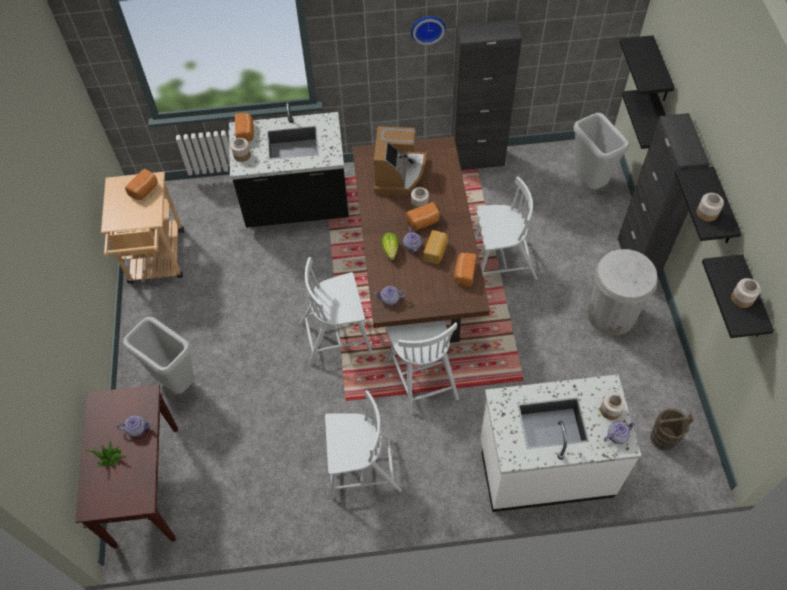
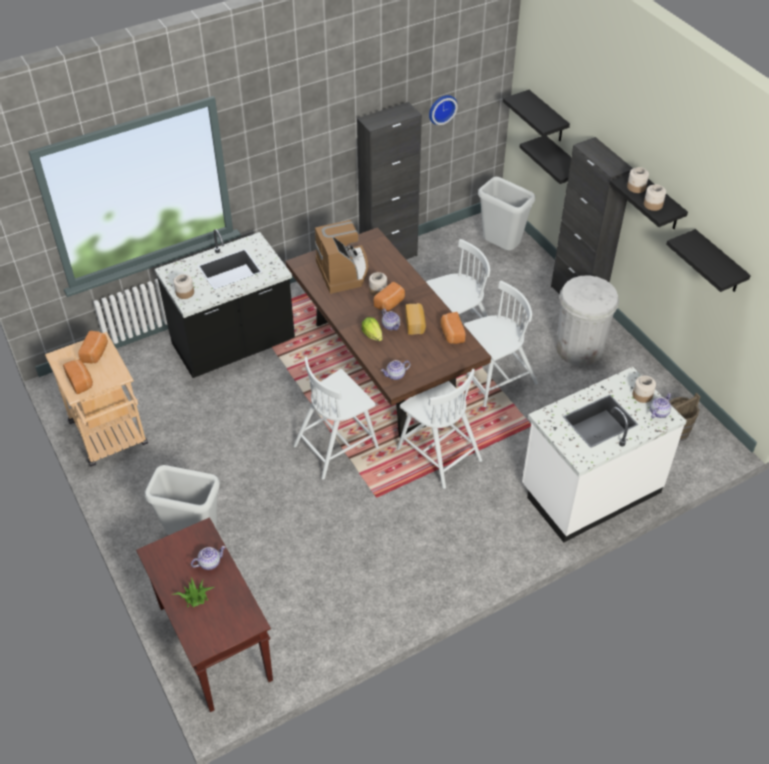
camera: 25 degrees left, 10 degrees down
(246, 132) = (177, 273): bread -> bread (80, 381)
(361, 469) = (424, 550): white chair -> white chair (496, 379)
(427, 28) = (331, 126): wall clock -> wall clock (441, 108)
(742, 298) = (713, 260): jar -> jar (636, 187)

